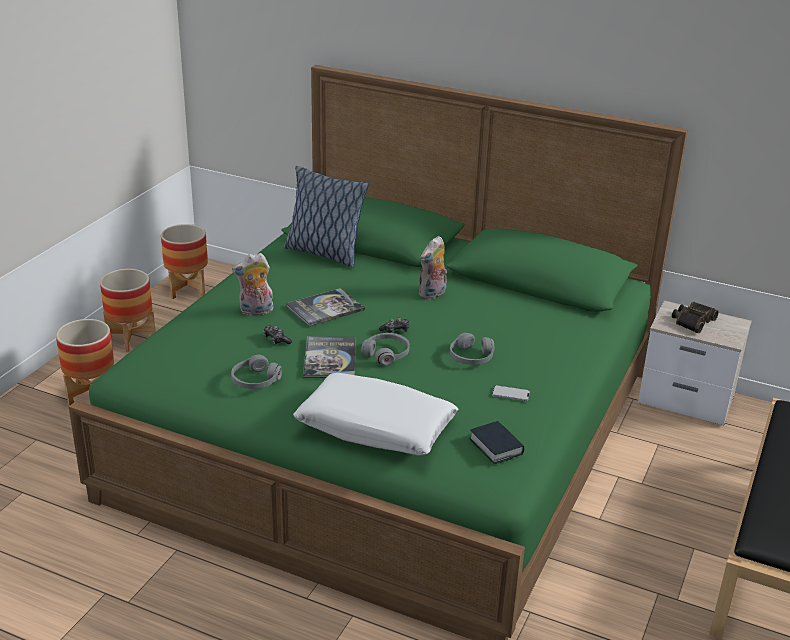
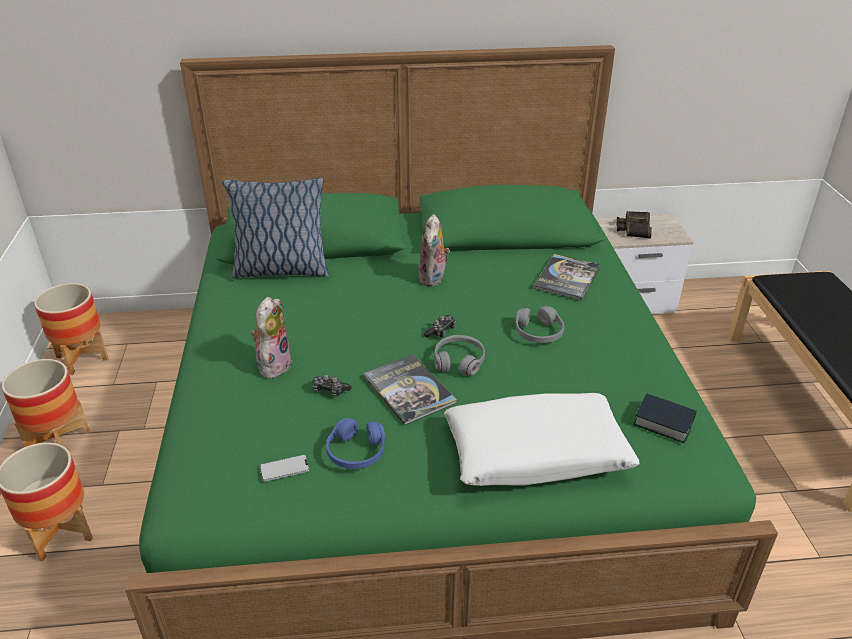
camera: 30 degrees left, 5 degrees up
(255, 311) = (273, 364): plush toy -> plush toy turned 150 degrees clockwise
(255, 380) = (356, 452): grey headphones -> blue headphones
(325, 308) = (345, 332): book -> book (567, 278)
(510, 394) = (613, 358): phone -> phone (284, 469)

